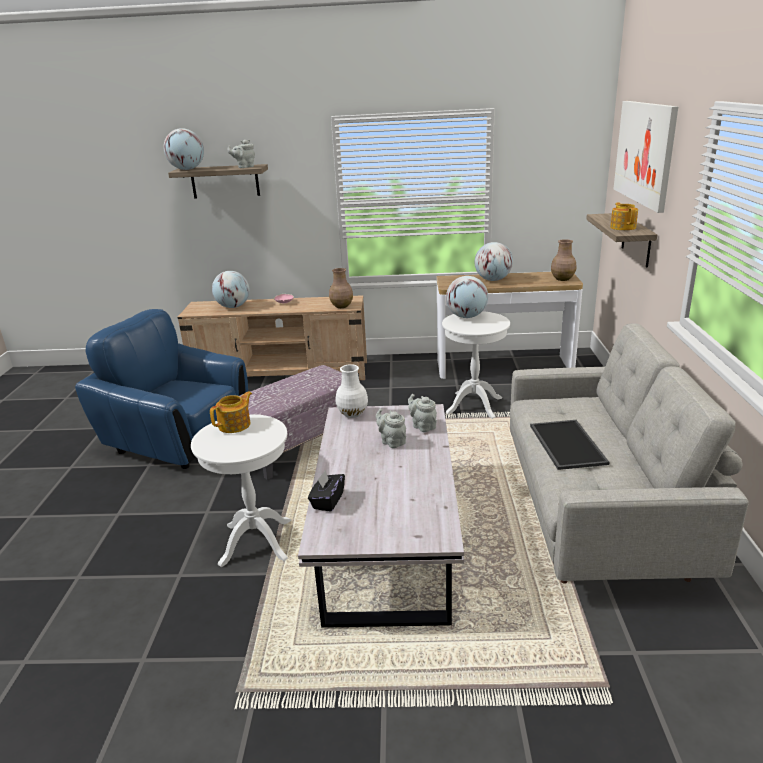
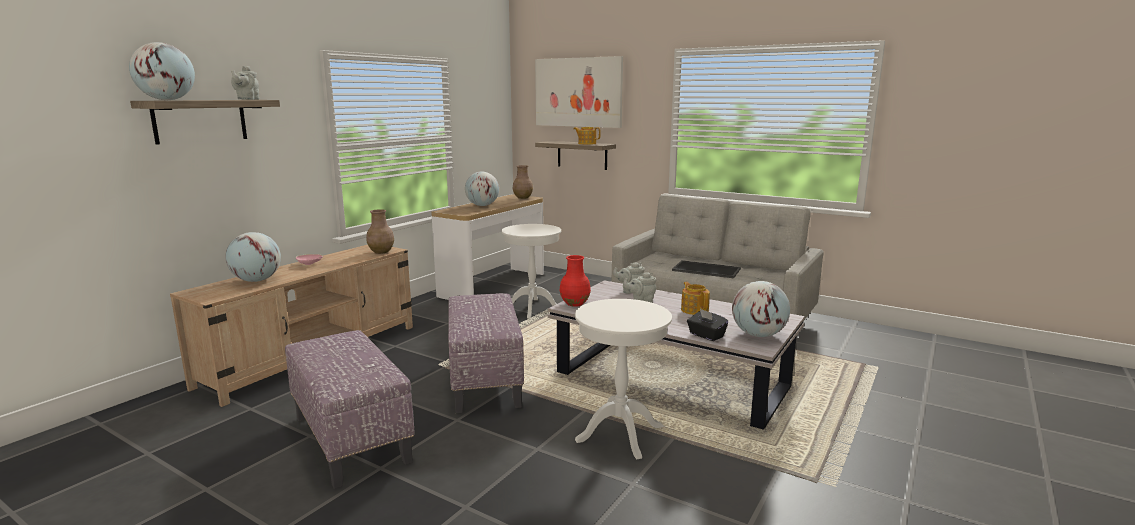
camera: 60 degrees left, 10 degrees down
(178, 439) = (349, 438): blue armchair -> ottoman
(235, 425) = (598, 311): teapot -> teapot (694, 310)
(353, 414) = (575, 303): white vase -> red vase
(466, 316) = (516, 229): globe -> globe (758, 335)

